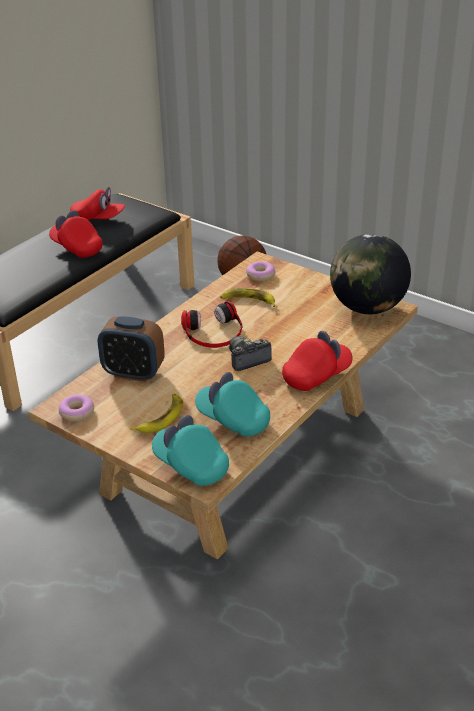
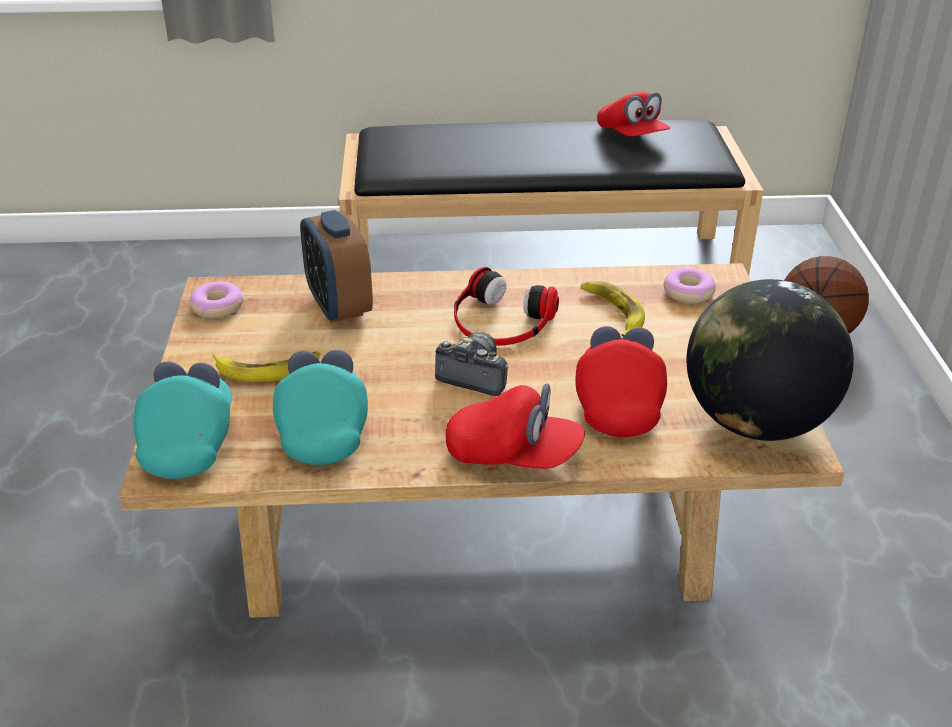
camera: 50 degrees right, 0 degrees up
(77, 247) = (552, 153): red cap -> red cap (618, 403)

